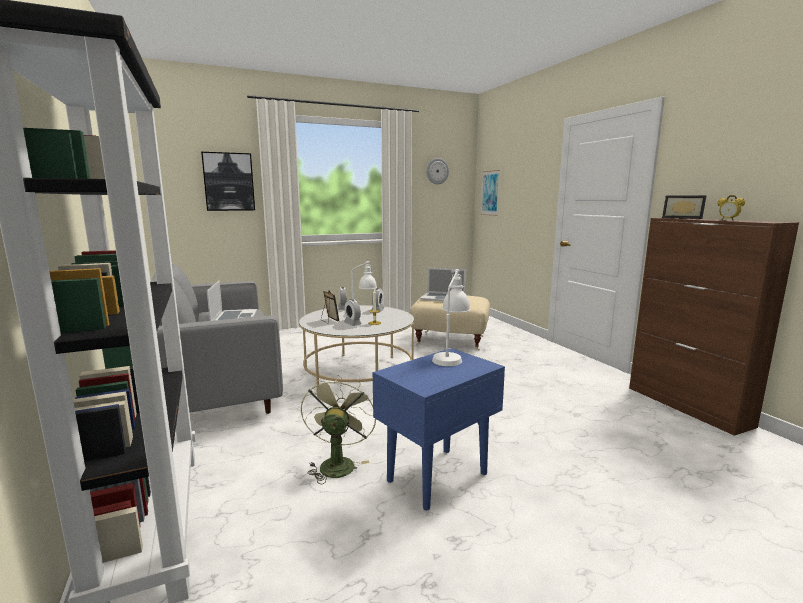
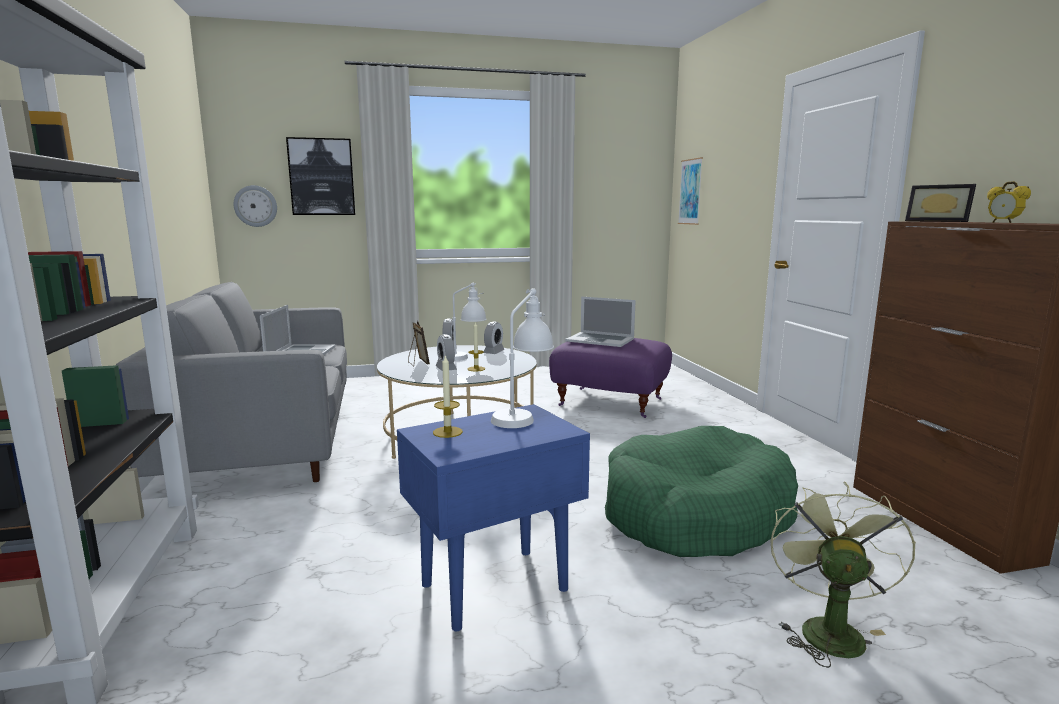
camera: 10 degrees right, 0 degrees up
(337, 463) = (370, 554): green fan -> green fan (827, 629)
(410, 372) = (447, 432): none -> candle
(437, 171) = (614, 161): wall clock -> wall clock (255, 206)
(450, 340) = (611, 402): beige ottoman -> purple ottoman
(542, 414) = (695, 514): none -> green dog bed

